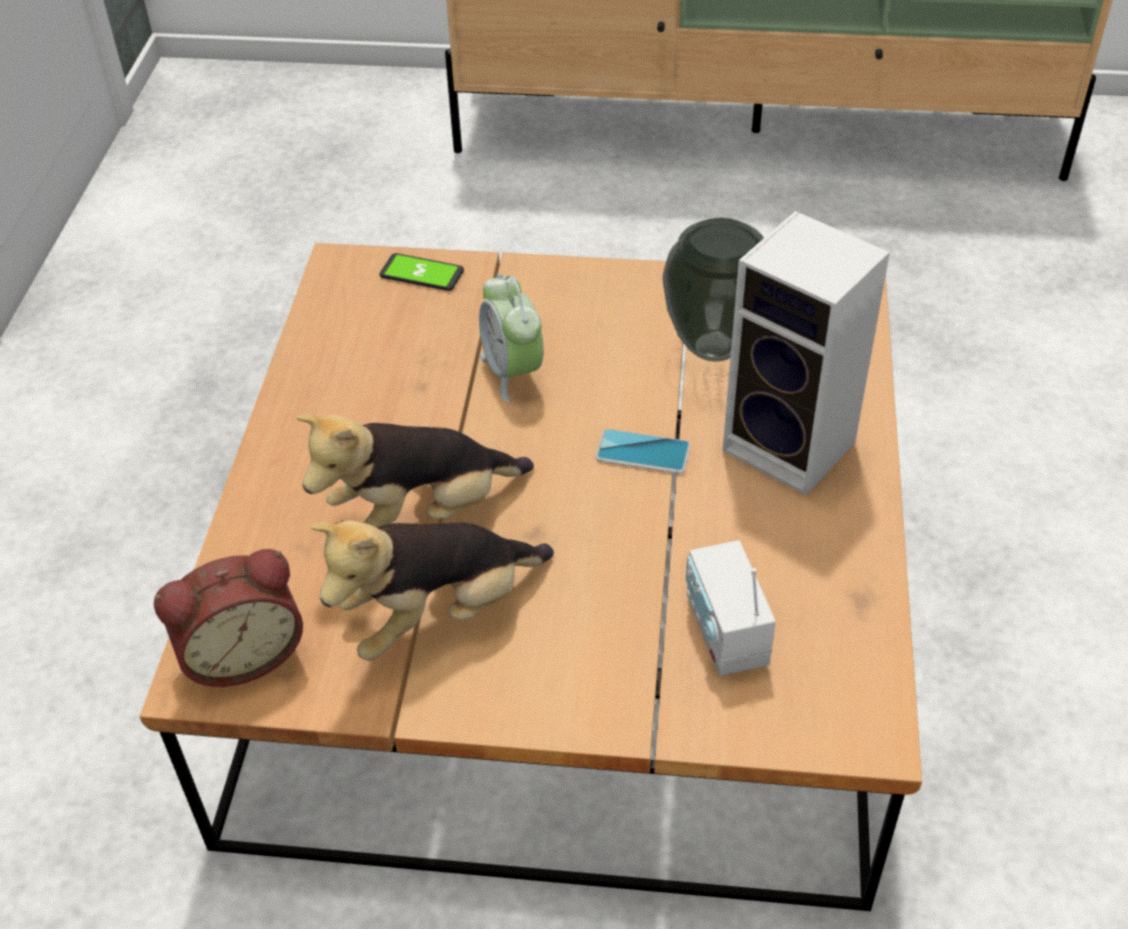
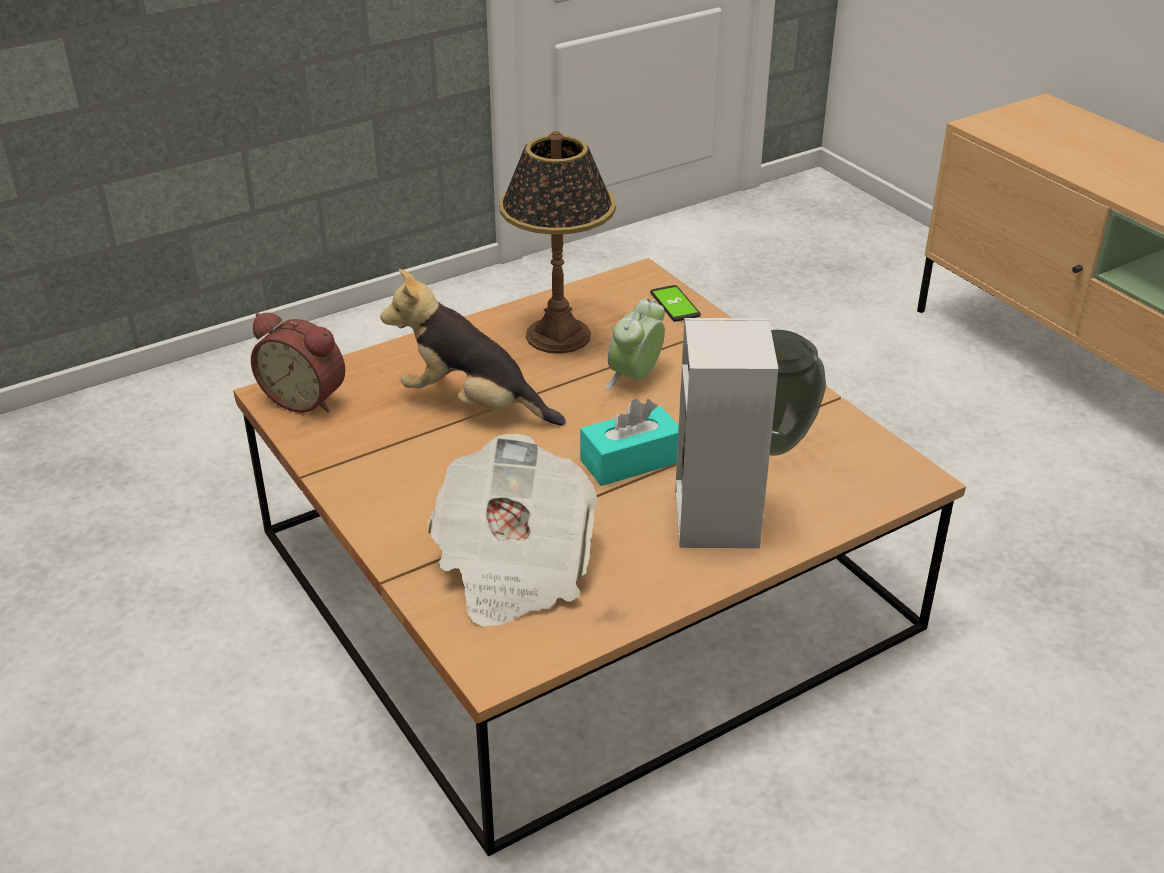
camera: 50 degrees right, 10 degrees down
(372, 383) = (558, 335): none -> table lamp
(439, 614) = (405, 449): plush toy -> none
(643, 452) = (630, 461): phone -> turquoise tissue box
(725, 633) = (513, 566): radio -> newspaper

